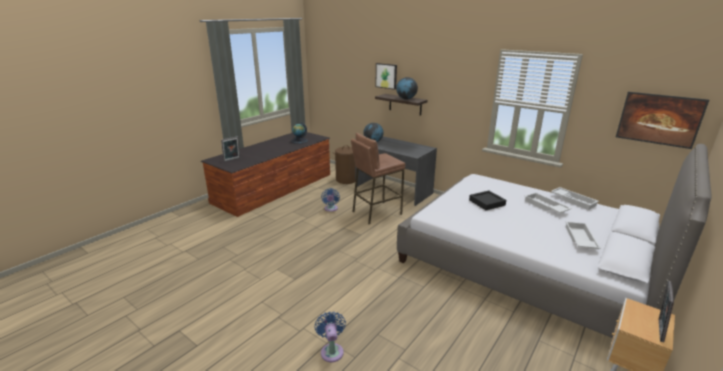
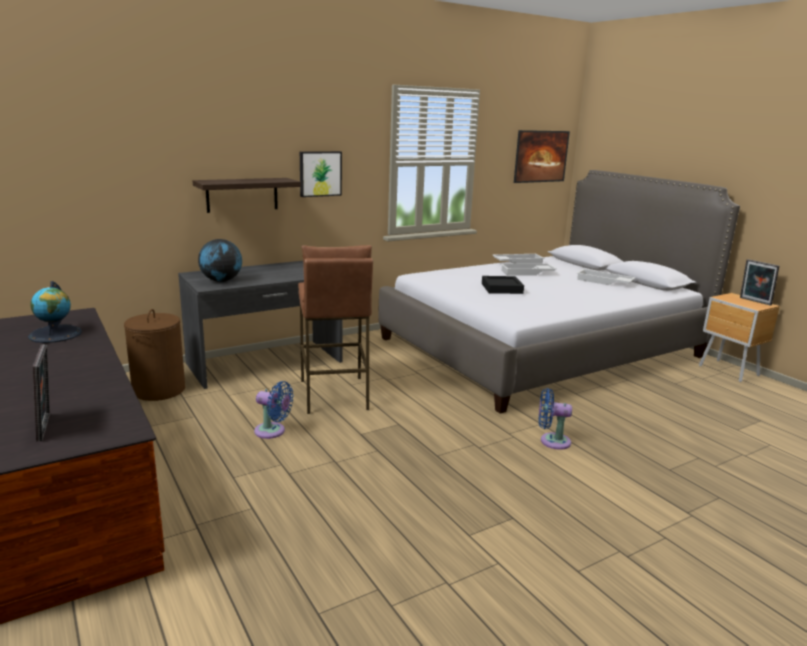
camera: 70 degrees left, 5 degrees down
(331, 350) = (708, 514): blue fan -> blue fan (551, 441)
(386, 76) = (192, 142): picture -> picture (320, 173)
(406, 99) = (262, 180): globe -> none

